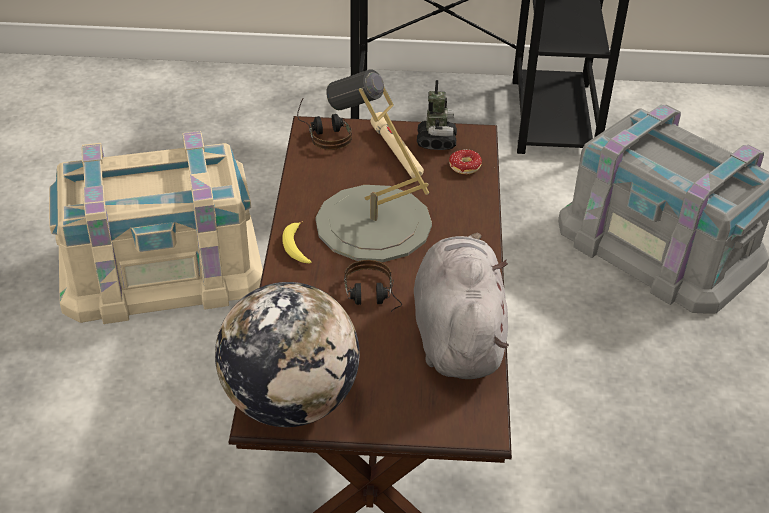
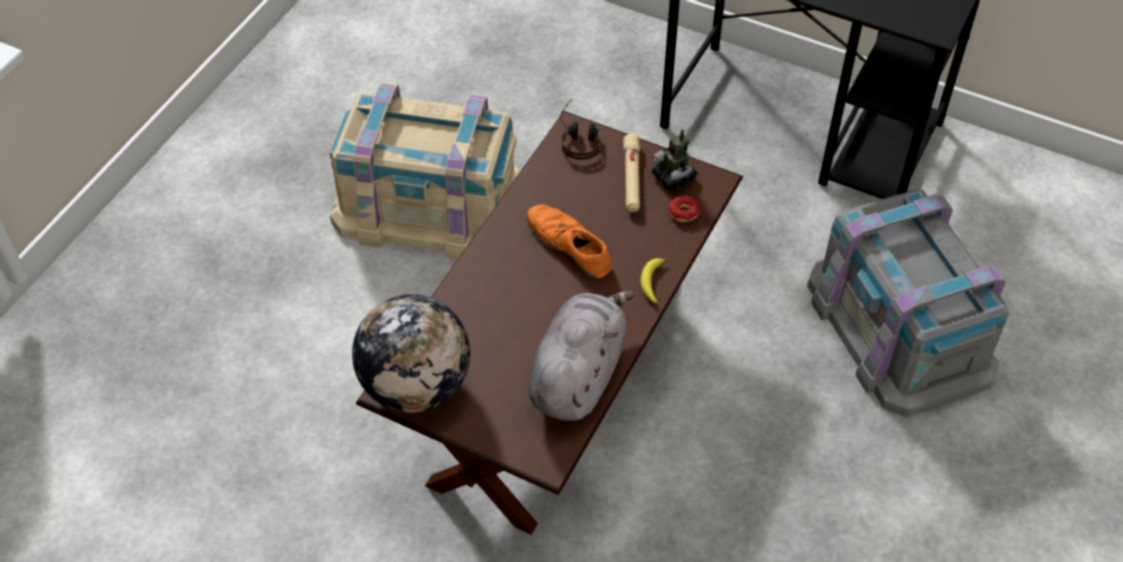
camera: 25 degrees right, 10 degrees up
(296, 248) = (493, 249): banana -> banana (652, 282)
(372, 300) = (527, 319): headphones -> none
(373, 223) = (569, 245): grey table lamp -> orange shoe
(436, 141) = (674, 177): toy robot -> toy robot turned 120 degrees clockwise

